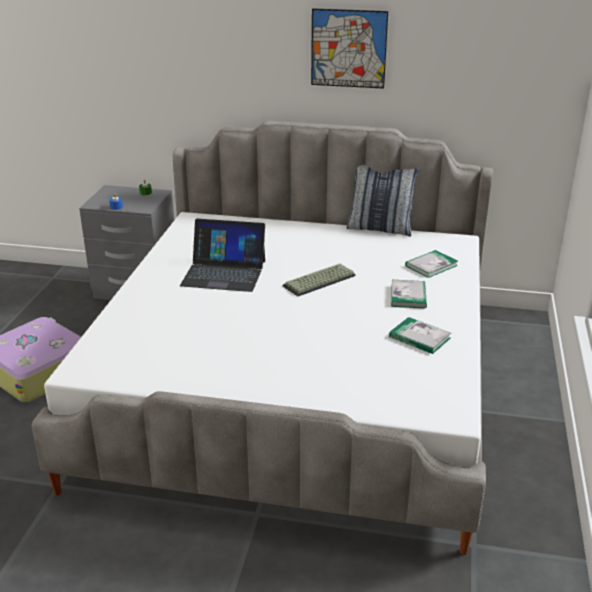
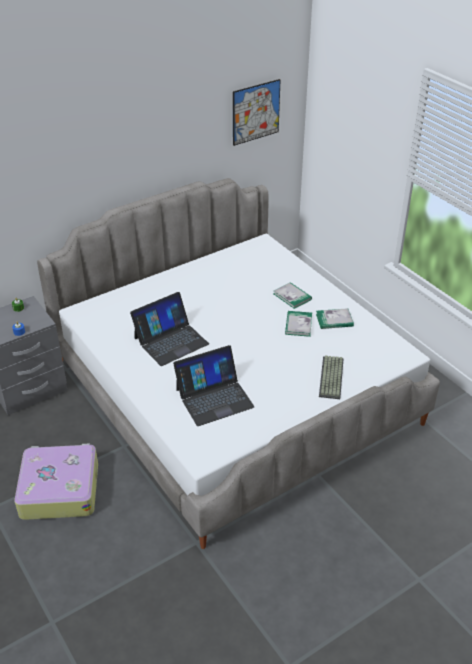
camera: 45 degrees left, 10 degrees up
(177, 333) = (214, 398): none -> laptop
(319, 281) = (234, 314): keyboard -> keyboard (332, 378)
(348, 48) = (158, 135): picture -> picture (256, 112)
(380, 228) = (208, 256): pillow -> none
(431, 266) = (274, 269): book -> book (298, 325)

